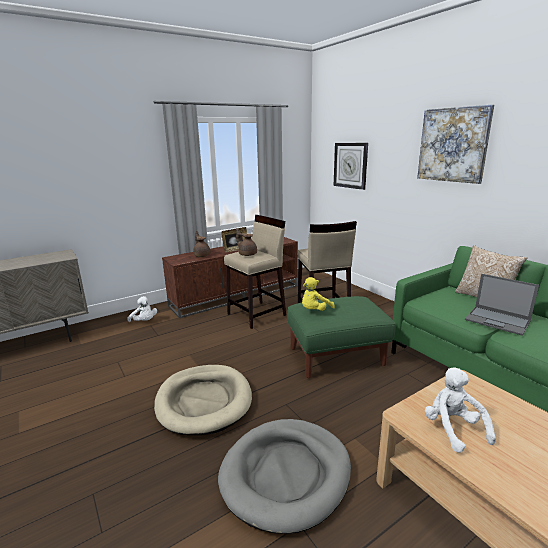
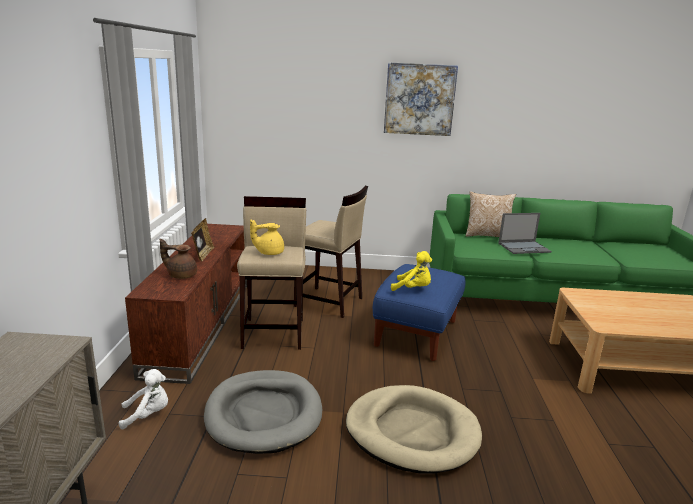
camera: 55 degrees left, 0 degrees up
(247, 254) = (269, 252): brown teapot -> yellow teapot
(286, 474) = (554, 427): grey dog bed -> grey dog bed (264, 414)
(314, 311) = (413, 289): yellow plush toy -> yellow plush toy turned 60 degrees counterclockwise
(336, 357) = (416, 334): green ottoman -> blue ottoman
(350, 165) = (282, 119): wall clock -> none
(453, 428) = (625, 319): white plush toy -> none

